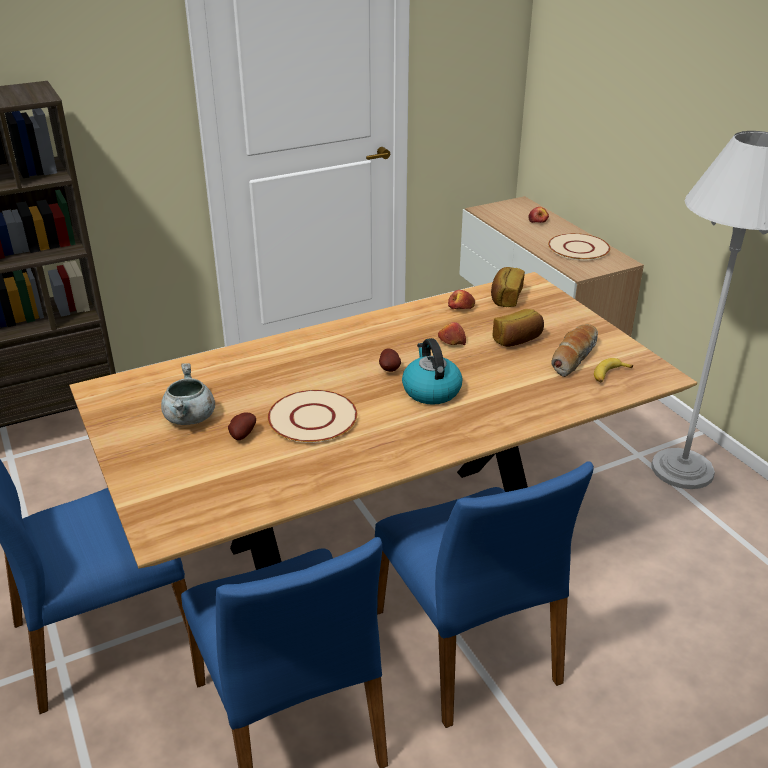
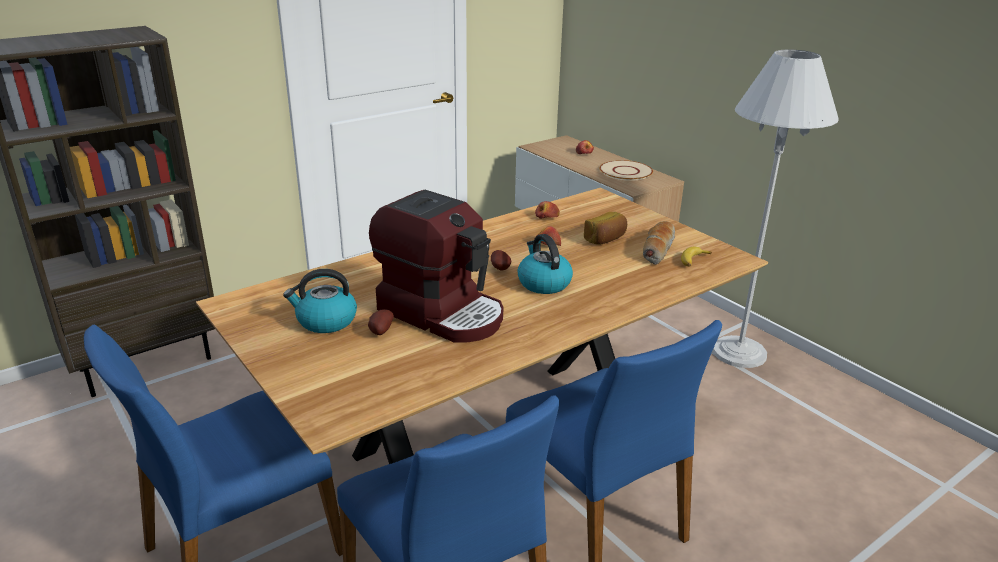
camera: 10 degrees left, 5 degrees down
(190, 418) = (325, 321): grey cooking pot -> kettle
(312, 418) = (442, 312): beige plate -> coffee machine
(505, 298) = (583, 208): bread -> none

